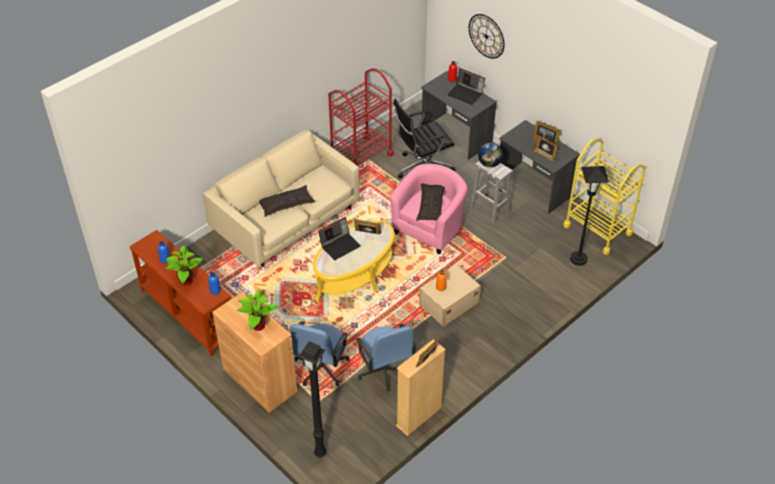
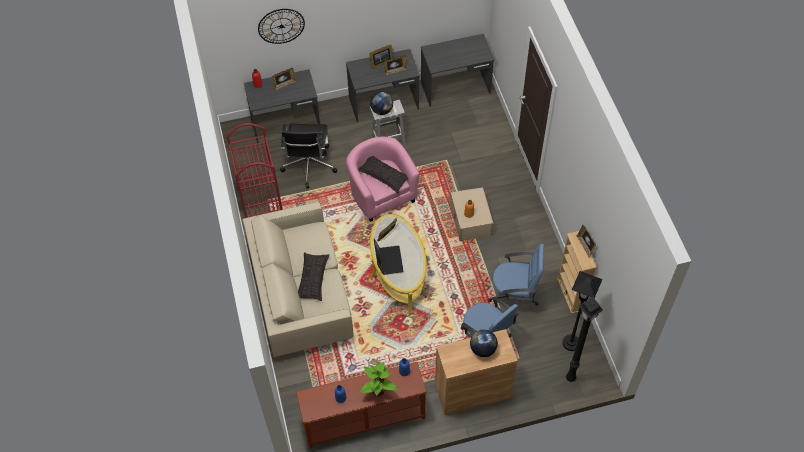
camera: 60 degrees left, 10 degrees up
(258, 325) = (483, 349): potted plant -> globe
(466, 94) = (284, 84): laptop -> picture frame
(578, 259) = (478, 115): black floor lamp -> black floor lamp (571, 343)
(597, 229) = (456, 88): yellow cart -> grey desk

